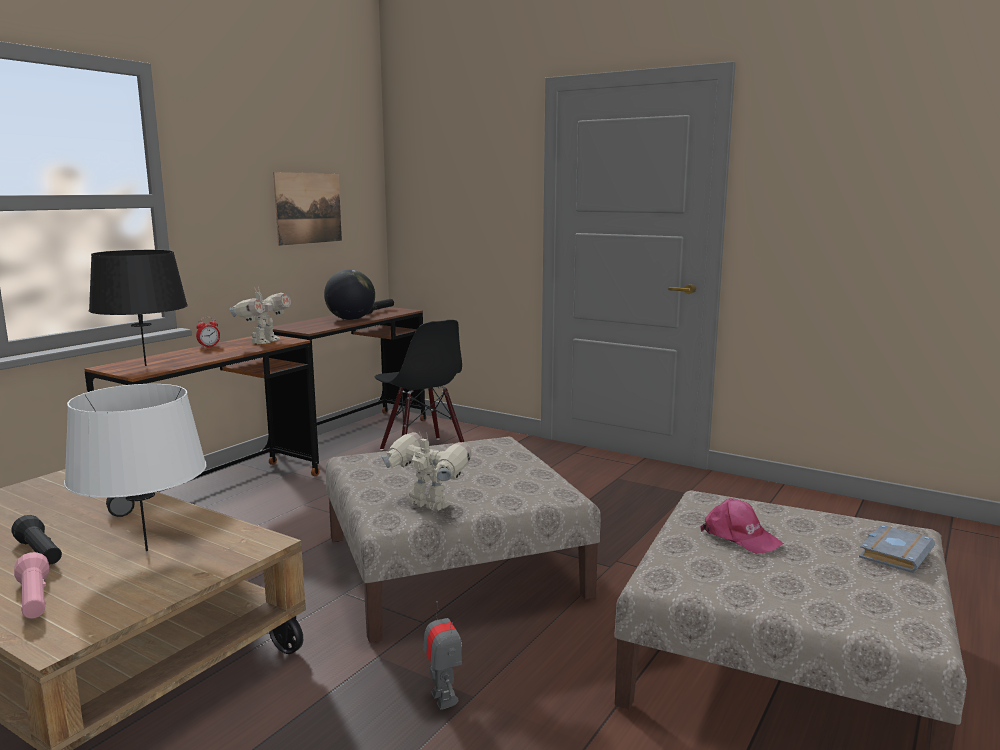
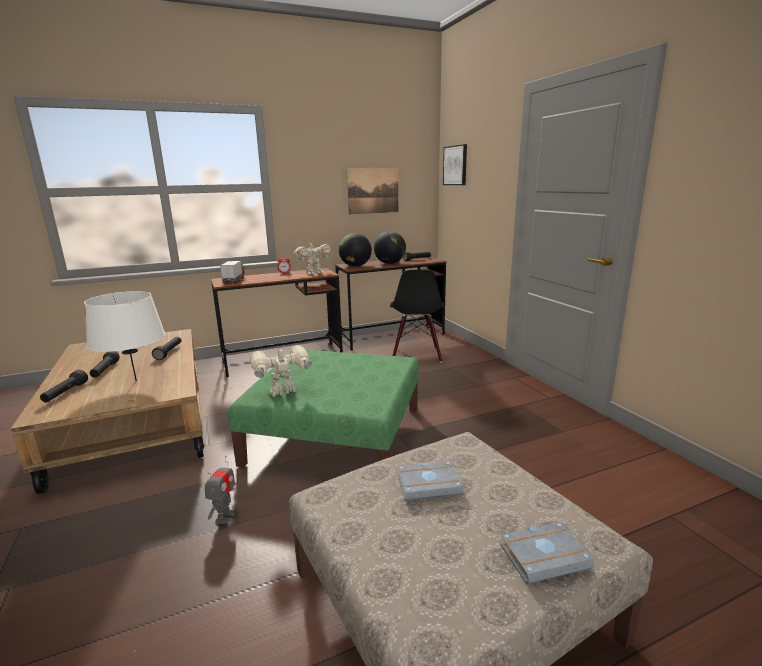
camera: 35 degrees right, 5 degrees up
(34, 600) = (65, 393): pink flashlight -> black flashlight
(145, 366) = (234, 280): black table lamp -> toy truck
(306, 327) = (355, 266): none -> globe
(422, 174) = (455, 165): none -> picture
(428, 506) = (283, 393): toy robot -> toy robot turned 90 degrees counterclockwise
(452, 568) = (335, 436): beige ottoman -> green ottoman
(739, 537) = (430, 484): pink cap -> grey book

